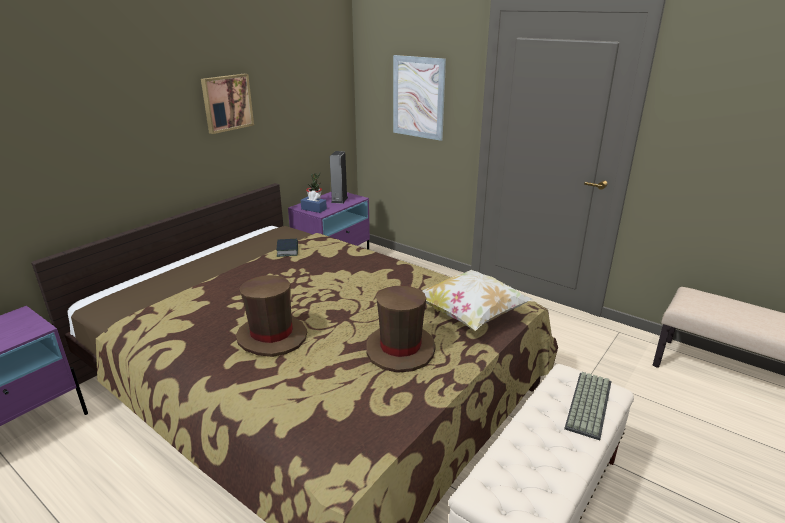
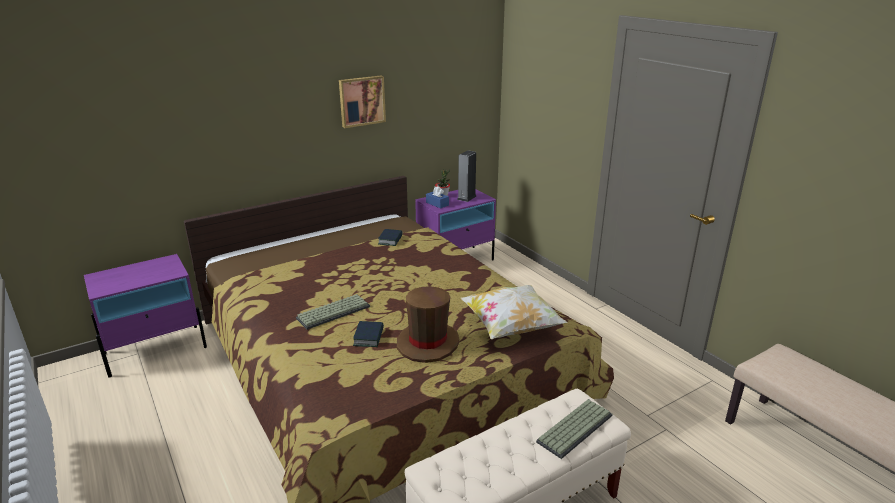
camera: 20 degrees right, 0 degrees up
(272, 336) = (333, 311): brown hat -> keyboard
(331, 357) = (369, 337): none -> book
(418, 97) = (552, 105): picture -> none

